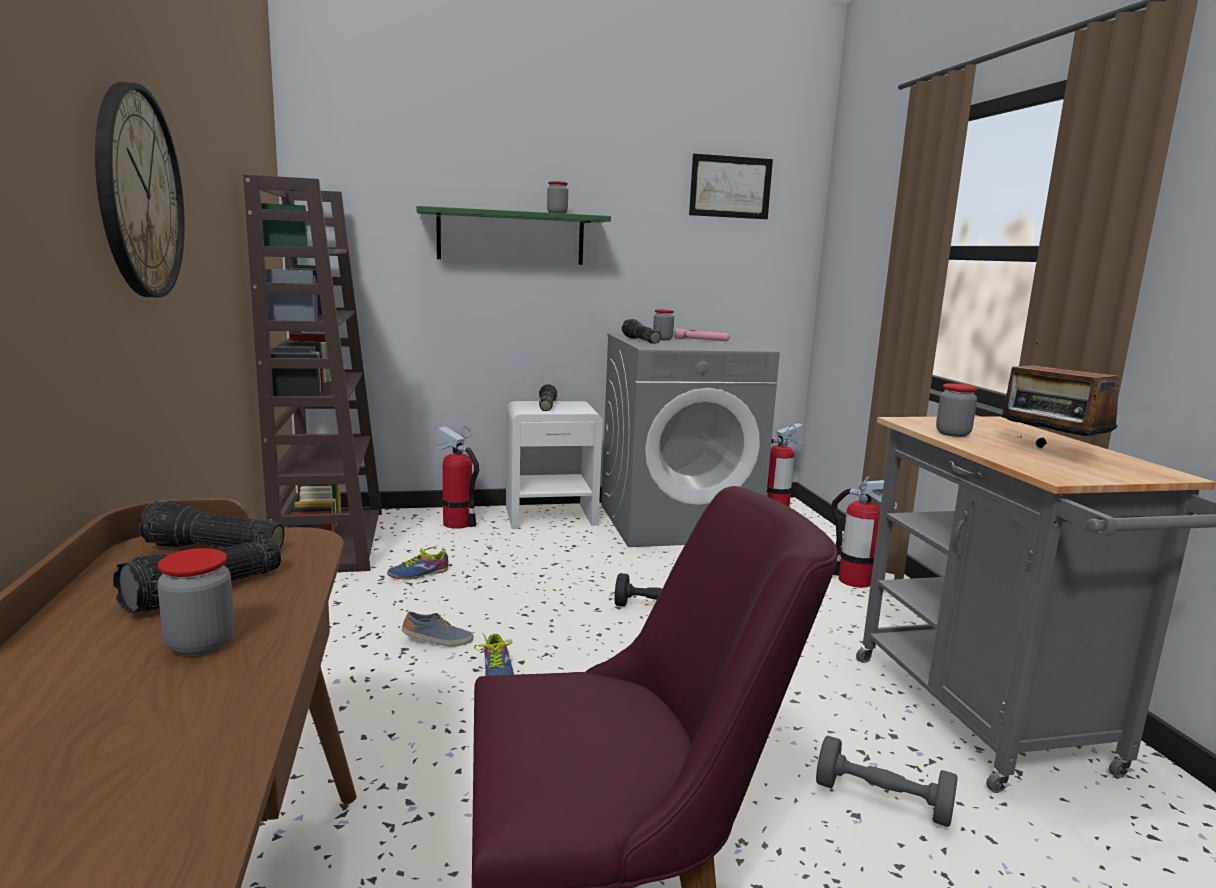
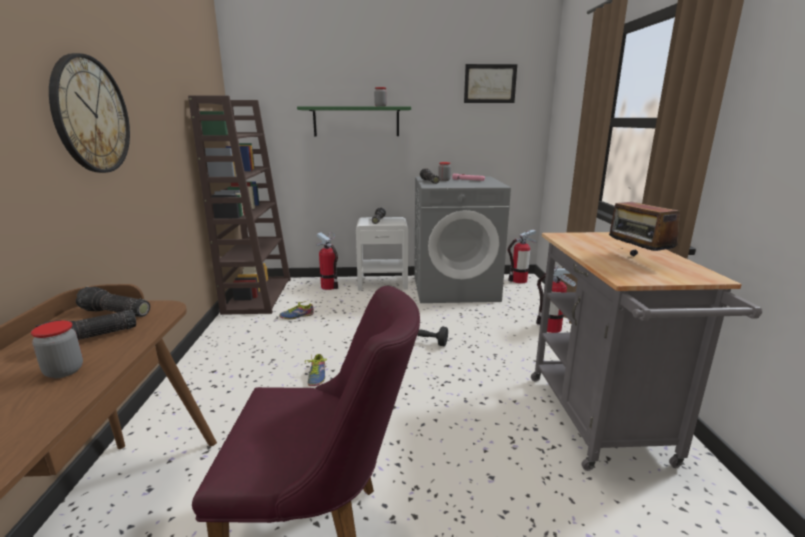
camera: 10 degrees right, 5 degrees up
(437, 641) = (292, 356): shoe -> none
(882, 800) = (511, 469): grey dumbbell -> none
(953, 434) = (581, 245): jar -> none

